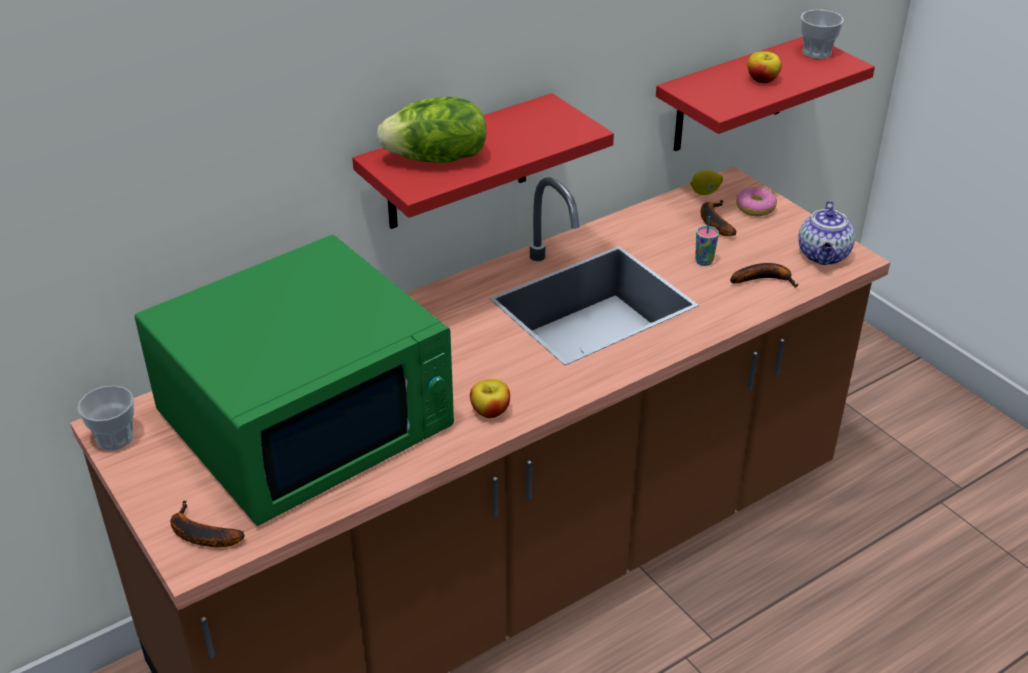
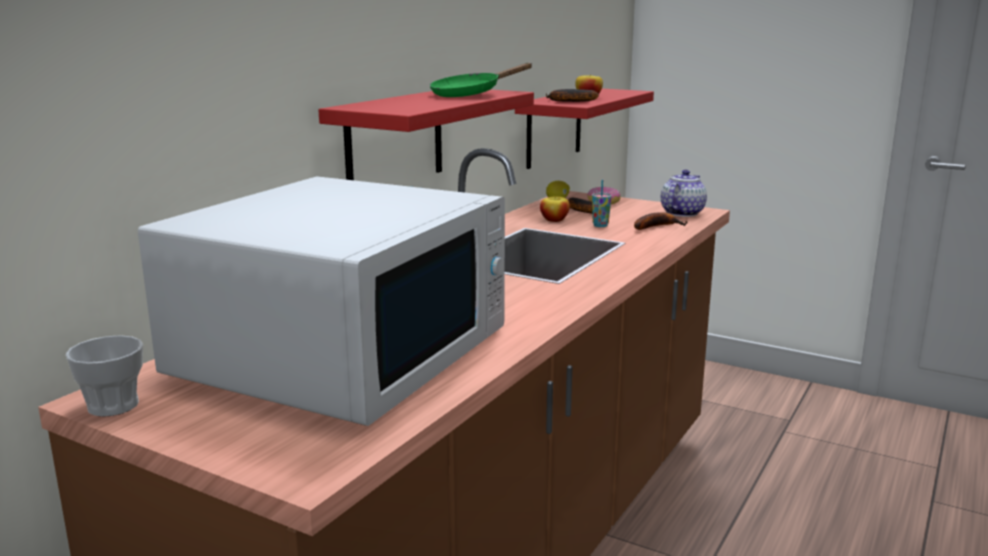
camera: 25 degrees left, 20 degrees down
(199, 534) = (295, 452): banana -> banana (569, 101)
(307, 420) = (345, 352): green microwave -> white microwave
(437, 159) = (402, 104): lettuce -> none
(490, 411) = (526, 315): apple -> apple (554, 220)
(535, 134) = (471, 94): none -> green frying pan
(816, 53) = (607, 90): cup -> none
(823, 256) = (682, 213): teapot -> teapot turned 135 degrees counterclockwise

